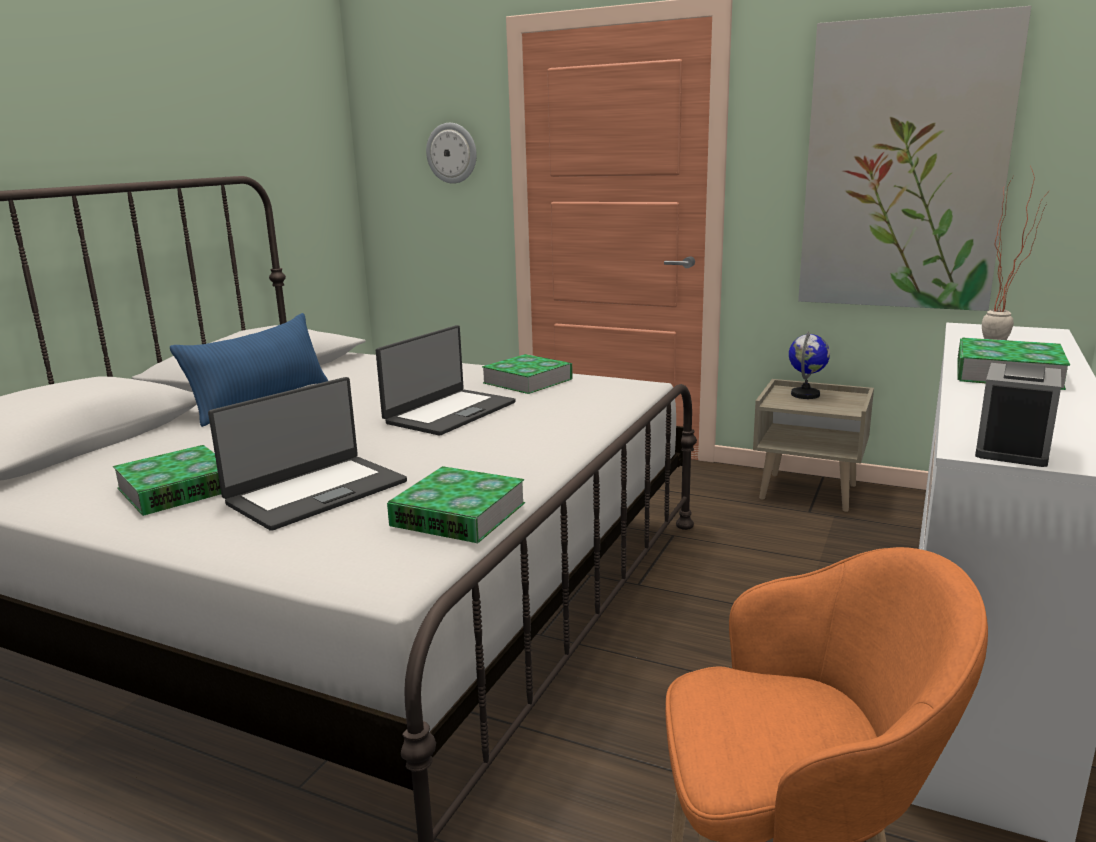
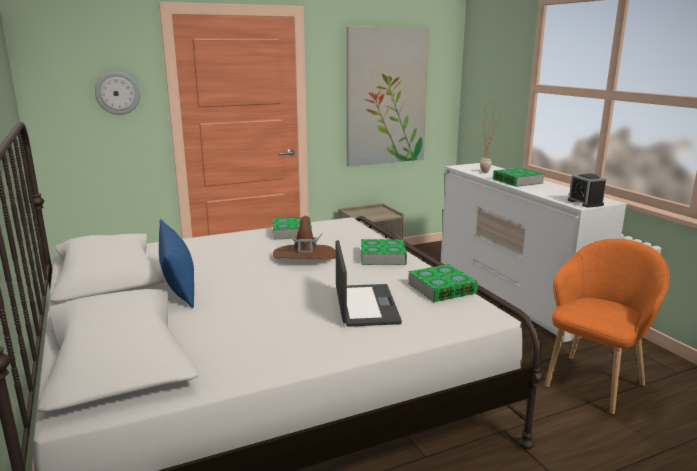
camera: 50 degrees left, 0 degrees up
(177, 489) = (298, 333): book -> book (383, 257)
(449, 412) = (305, 256): laptop -> brown hat
(805, 395) = (362, 212): globe -> none

